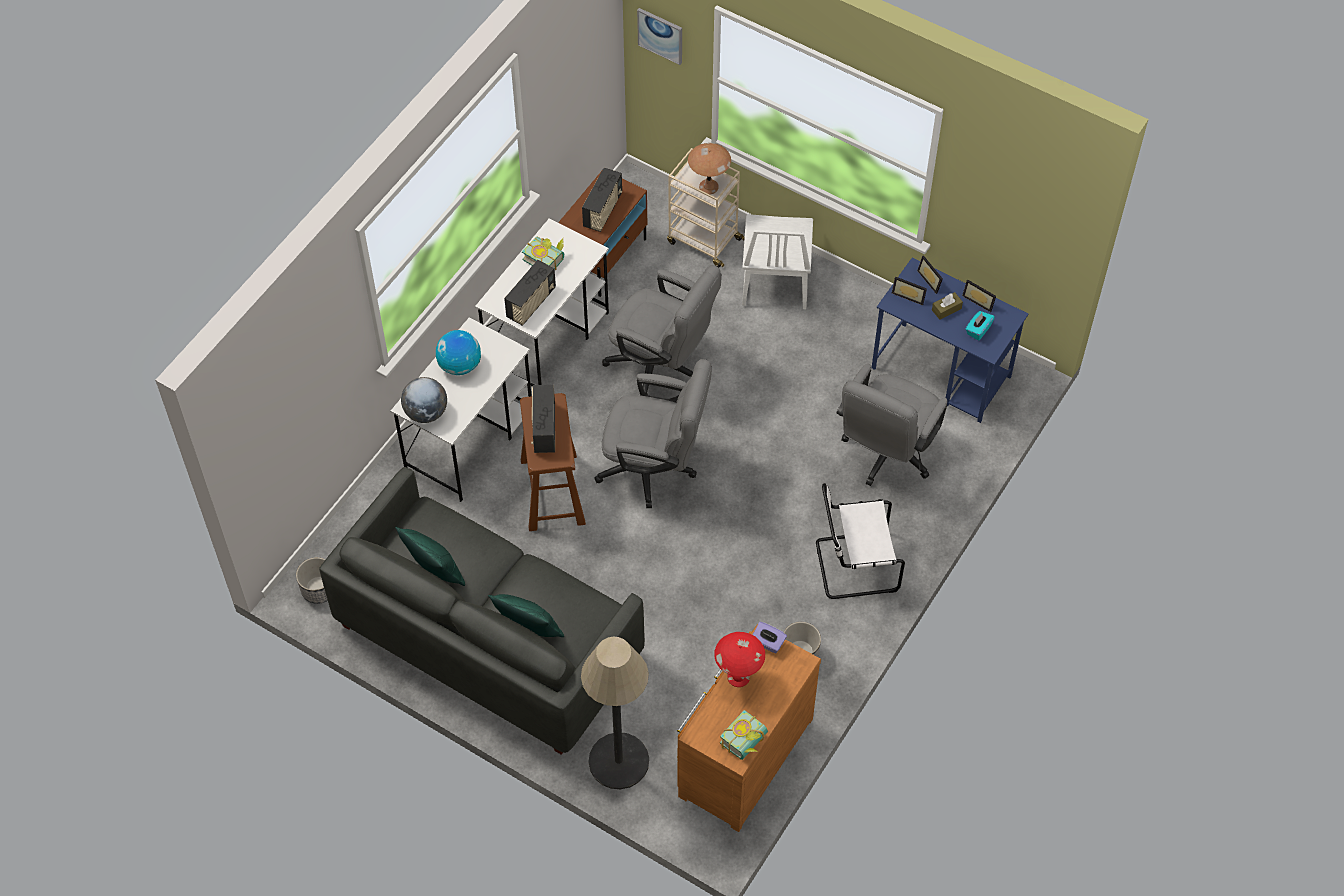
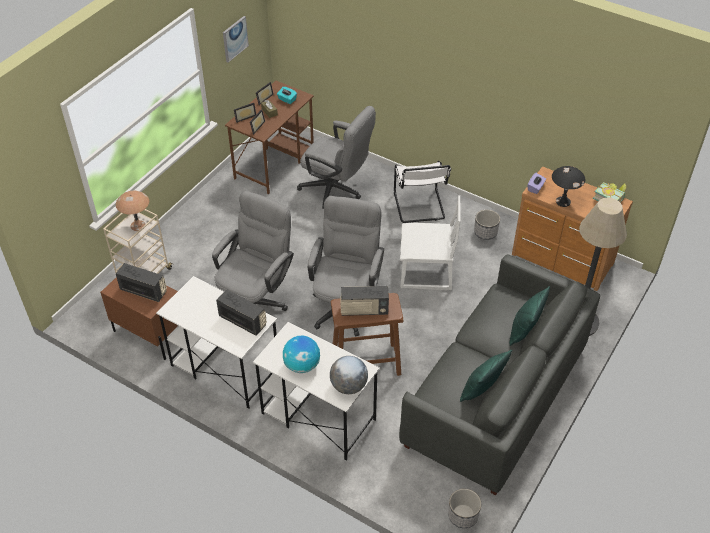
camera: 90 degrees left, 10 degrees down
(546, 258) = (198, 313): book -> none
(660, 35) = (39, 180): picture -> picture (235, 38)
(738, 676) = (563, 201): red table lamp -> black table lamp
(774, 281) = (189, 239): white chair -> white chair (426, 272)
(942, 373) = (274, 163): blue desk -> brown desk

